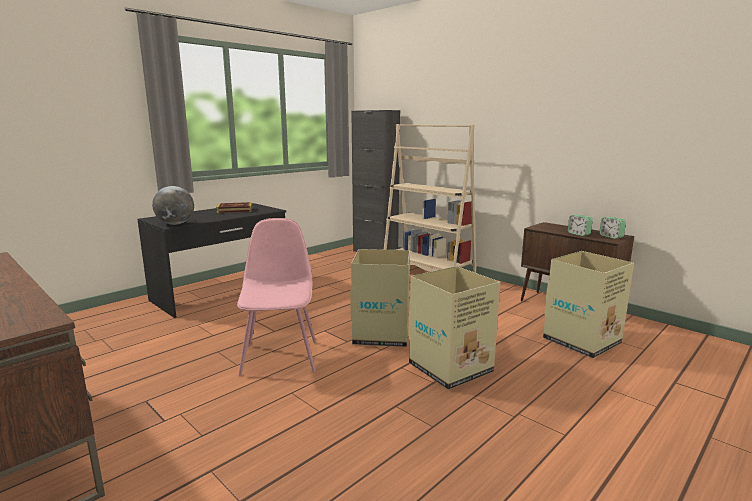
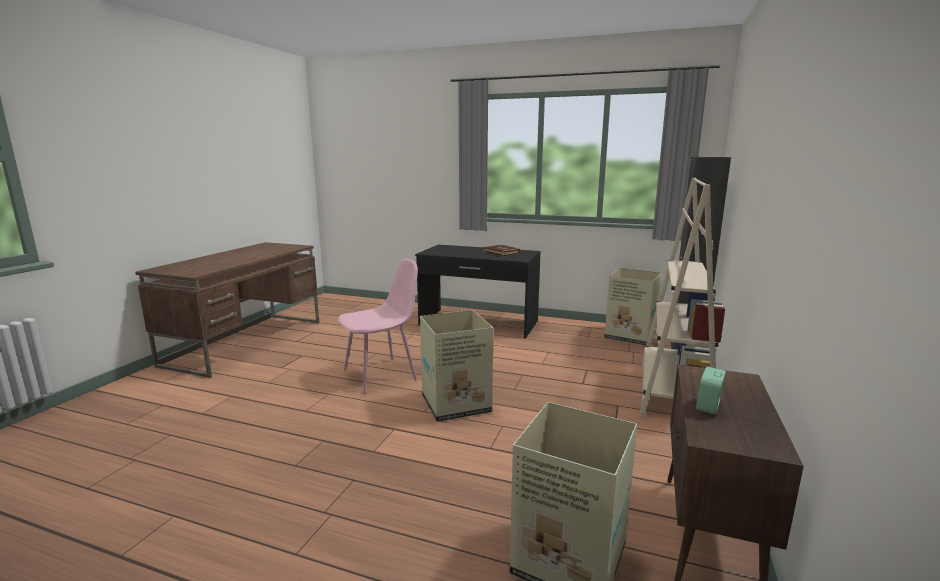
camera: 65 degrees right, 0 degrees up
(175, 224) = (432, 252): globe -> none
(451, 368) = (409, 456): cardboard box -> cardboard box (631, 336)
(611, 236) = (741, 437): alarm clock -> none

